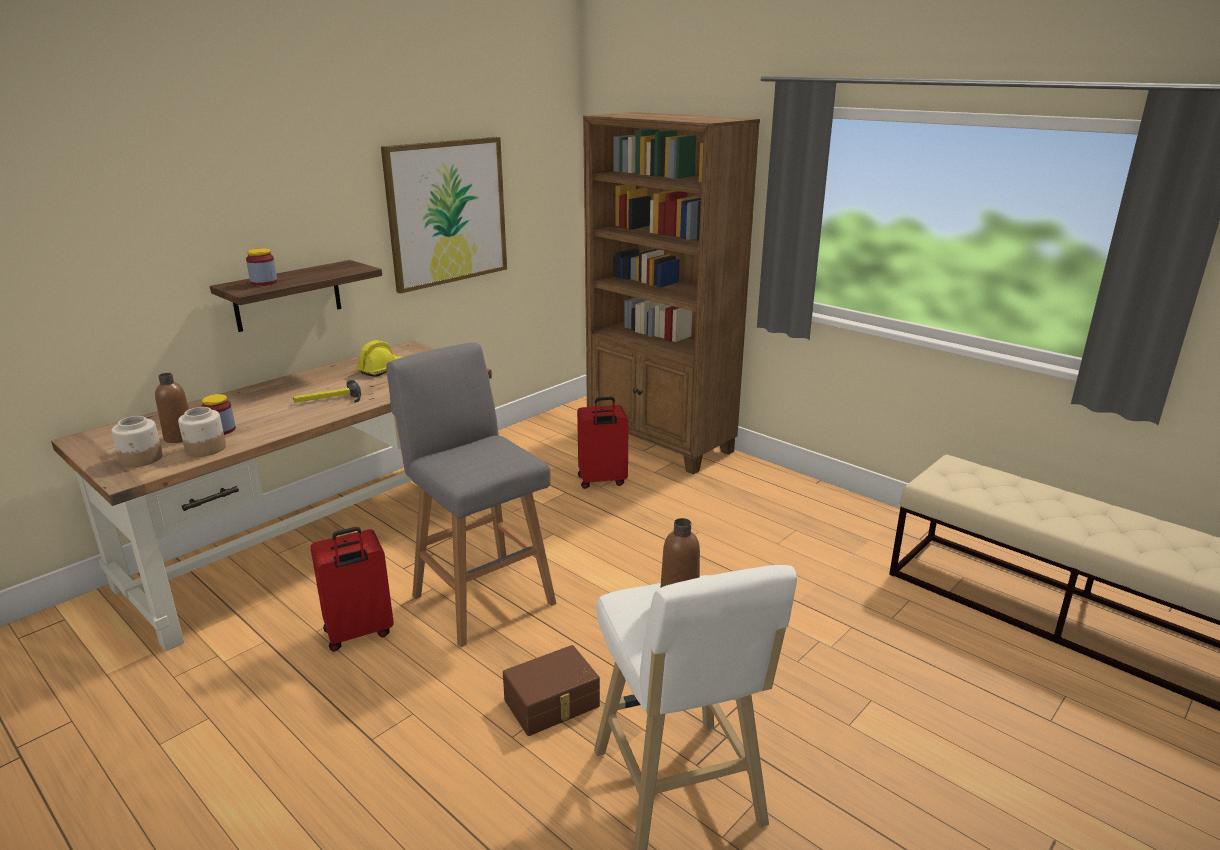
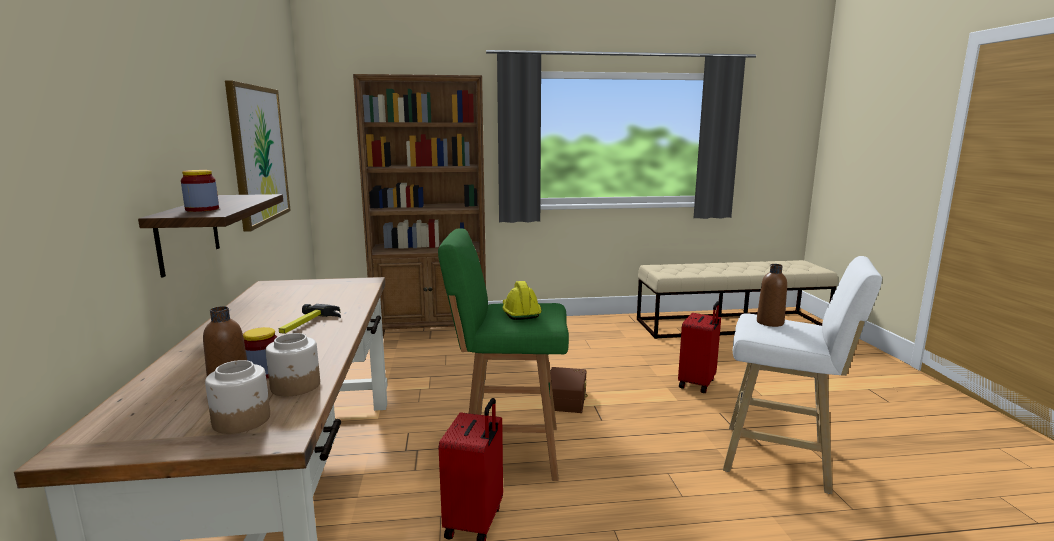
camera: 50 degrees left, 10 degrees down
(382, 369) = (291, 299): yellow hard hat -> yellow hard hat (520, 312)
(481, 597) = (507, 451): grey stool -> green stool
(553, 704) = (663, 468): brown storage box -> brown storage box (567, 399)
(602, 481) = (440, 361): red suitcase -> red suitcase (698, 384)

